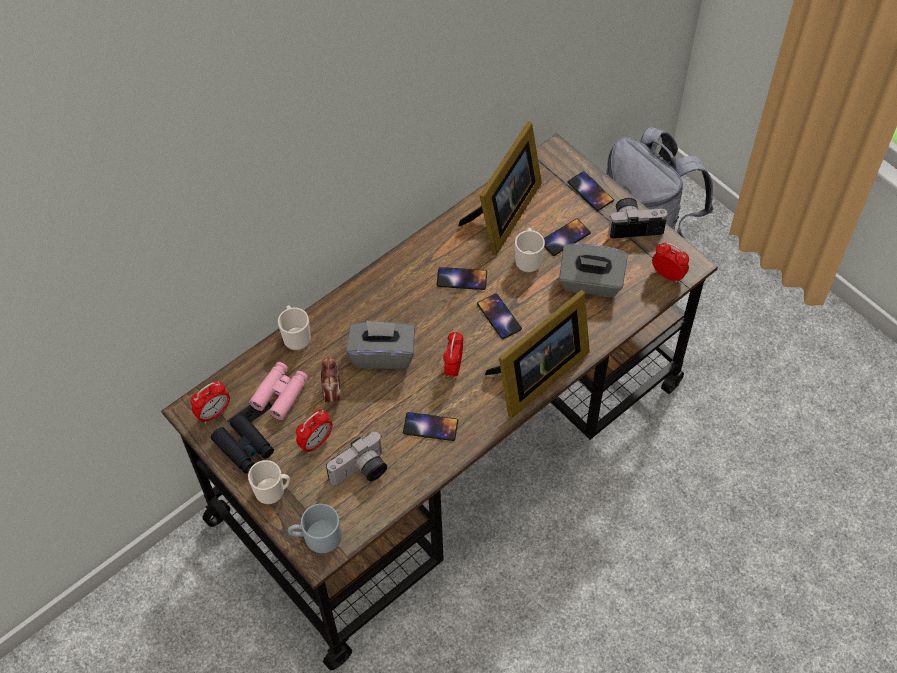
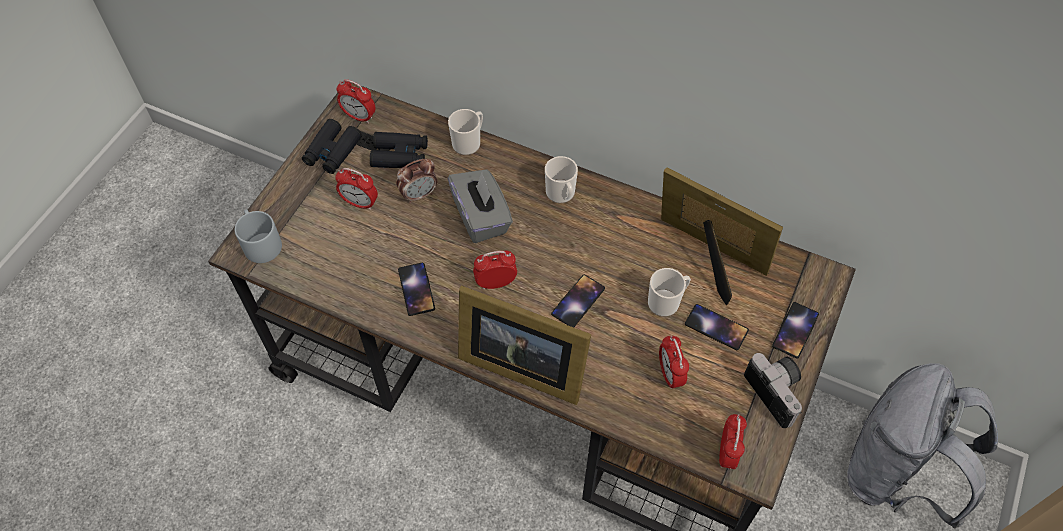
camera: 65 degrees right, 0 degrees up
(273, 491) = (295, 191): mug -> mug (561, 194)
(280, 394) = (400, 155): pink binoculars -> black binoculars
(361, 471) = (342, 251): camera -> none
(461, 278) = (607, 250): phone -> none
(503, 215) = (710, 258): picture frame -> picture frame turned 150 degrees counterclockwise
(591, 283) = (670, 374): grey tissue box -> alarm clock

